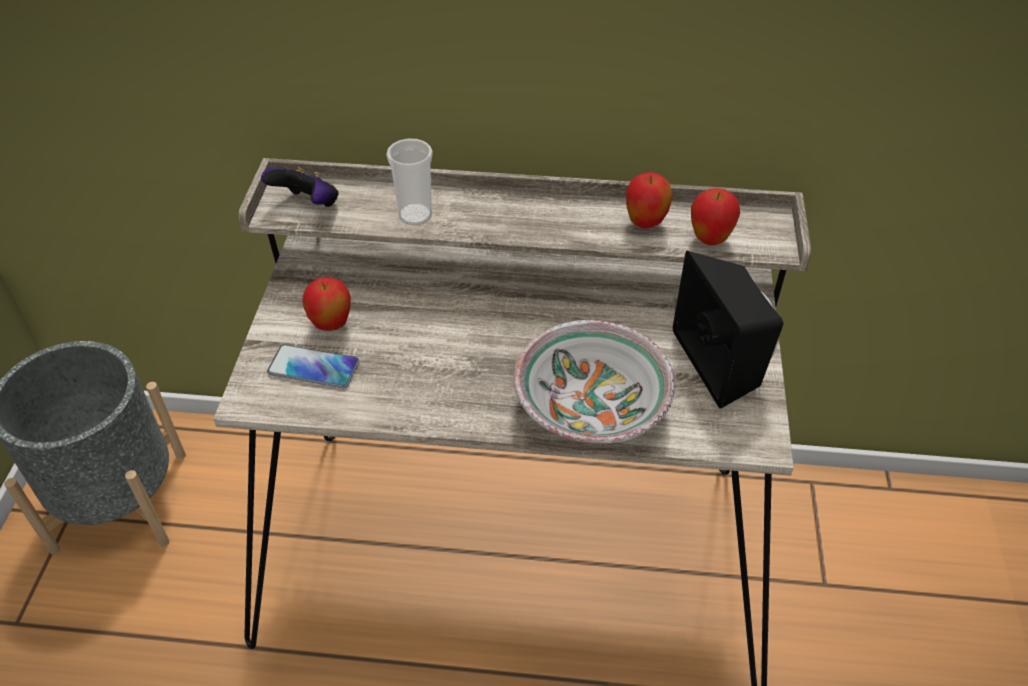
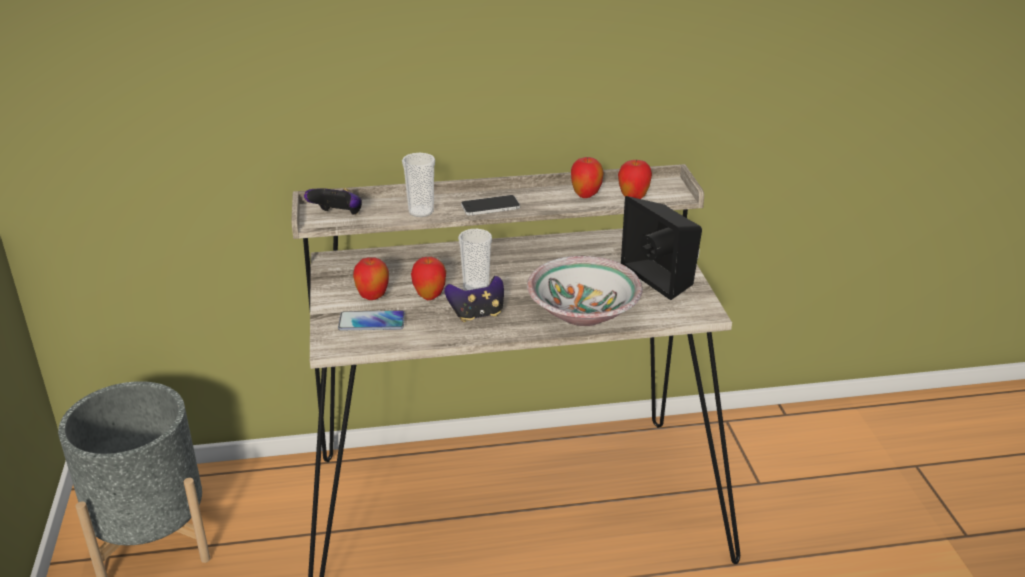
camera: 15 degrees left, 15 degrees down
(402, 338) = (430, 296): none -> apple
(450, 382) = (477, 314): none -> game controller
(466, 333) = (476, 287): none -> cup
(509, 221) = (490, 206): none -> phone

